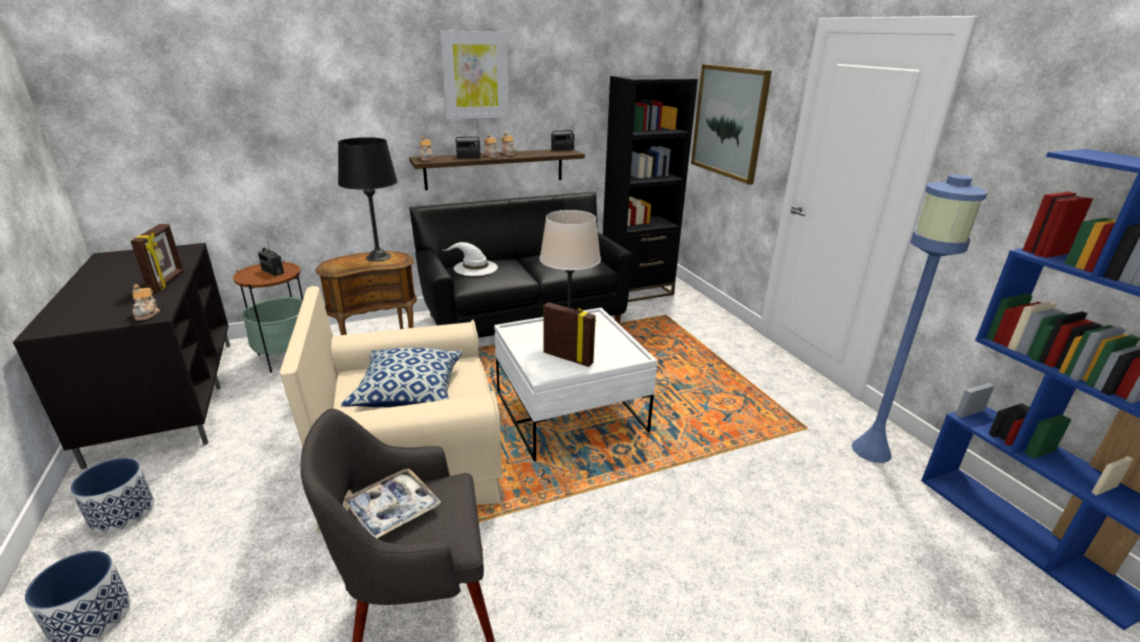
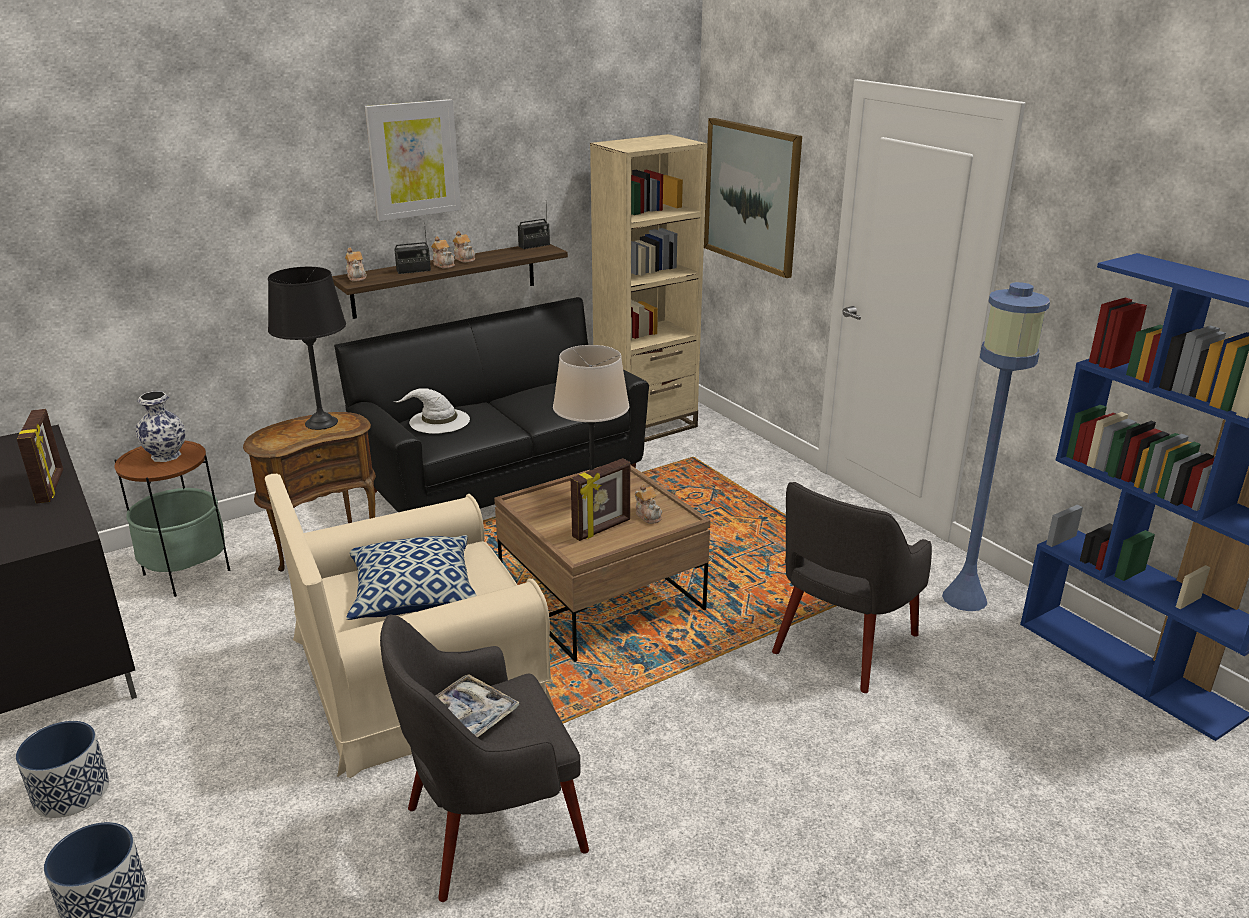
camera: 10 degrees left, 0 degrees up
(147, 314) = (61, 533): teapot -> teapot (648, 515)
(272, 271) = (167, 455): radio -> vase
(568, 358) = (602, 529): picture frame -> picture frame turned 120 degrees clockwise
(569, 411) = (601, 598): white coffee table -> brown coffee table
(636, 290) = (646, 426): black bookcase -> beige bookcase
(759, 477) = (843, 644): none -> grey armchair

